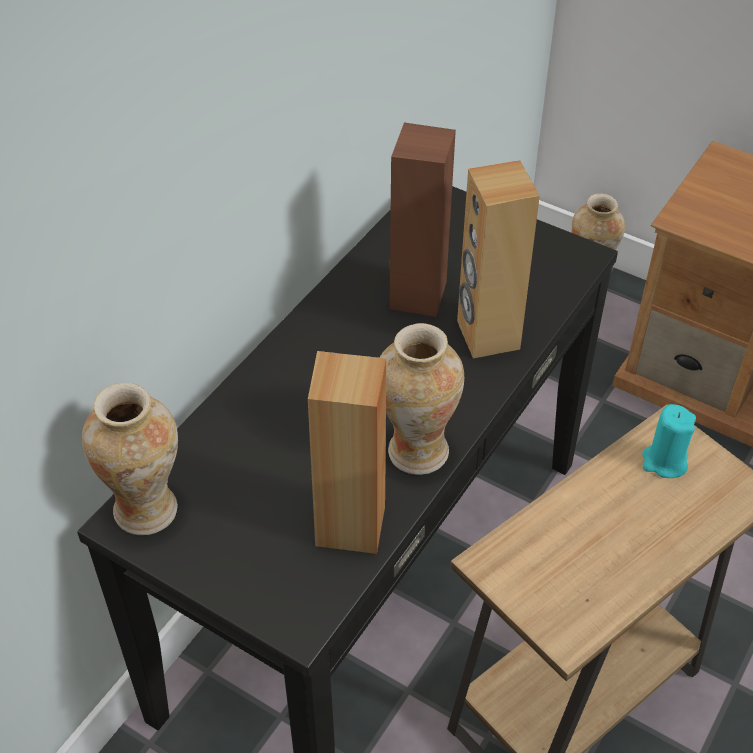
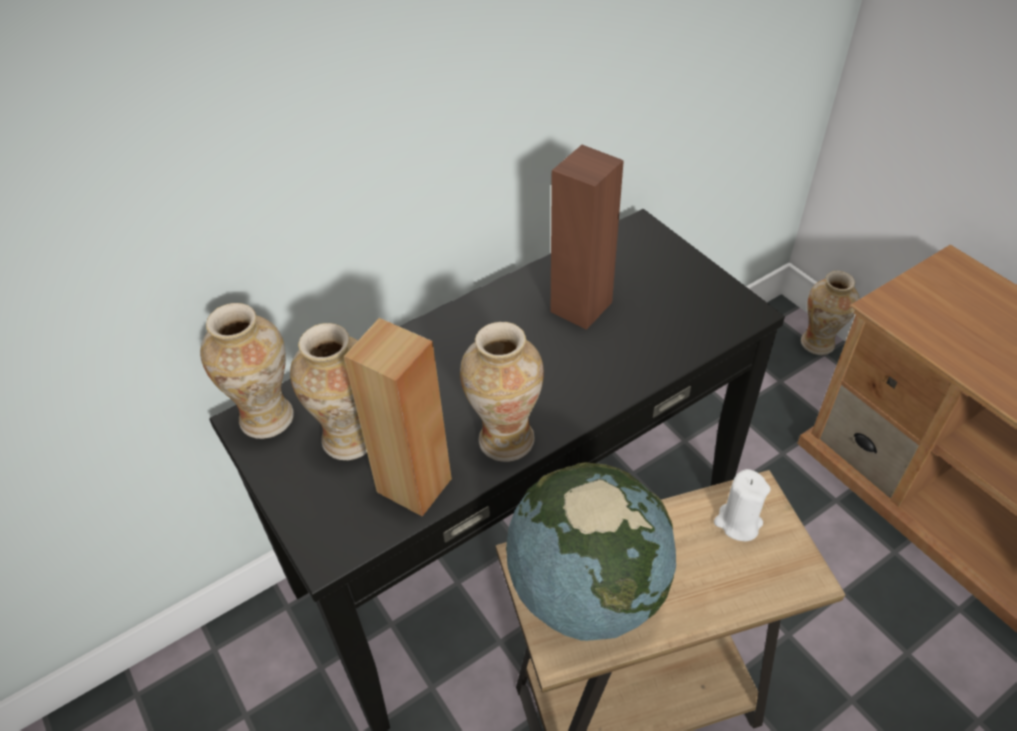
camera: 25 degrees right, 0 degrees up
(255, 502) = (351, 439): none -> vase
(487, 335) = (622, 357): brown speaker -> none
(561, 572) = (586, 590): none -> globe
(664, 462) = (738, 522): turquoise candle -> white candle

